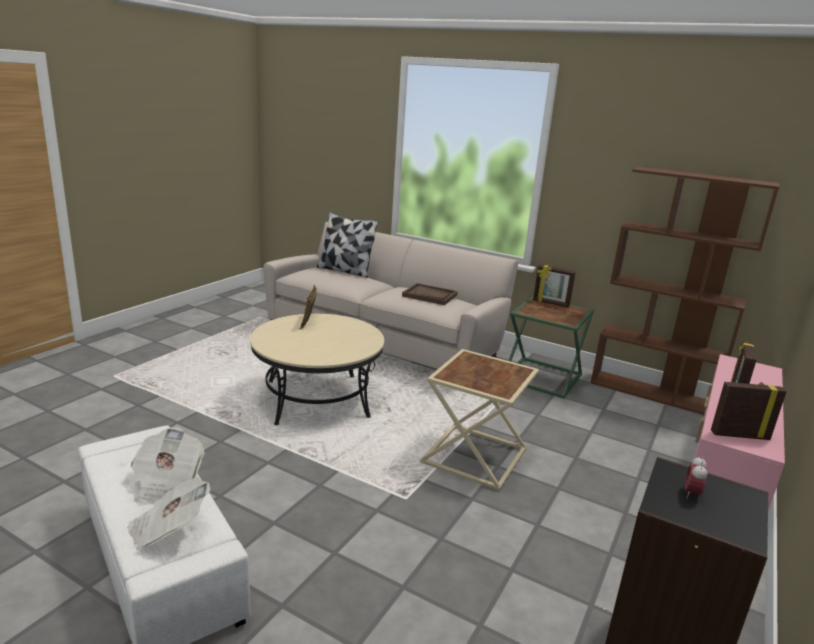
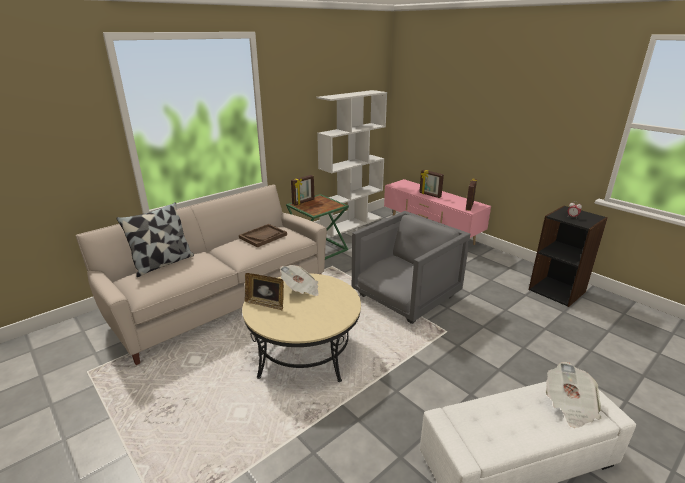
camera: 70 degrees left, 5 degrees up
(167, 482) = (515, 408): newspaper -> newspaper (301, 289)
(475, 457) = (405, 296): beige side table -> grey armchair
(652, 393) = (351, 224): brown bookcase -> white bookcase

